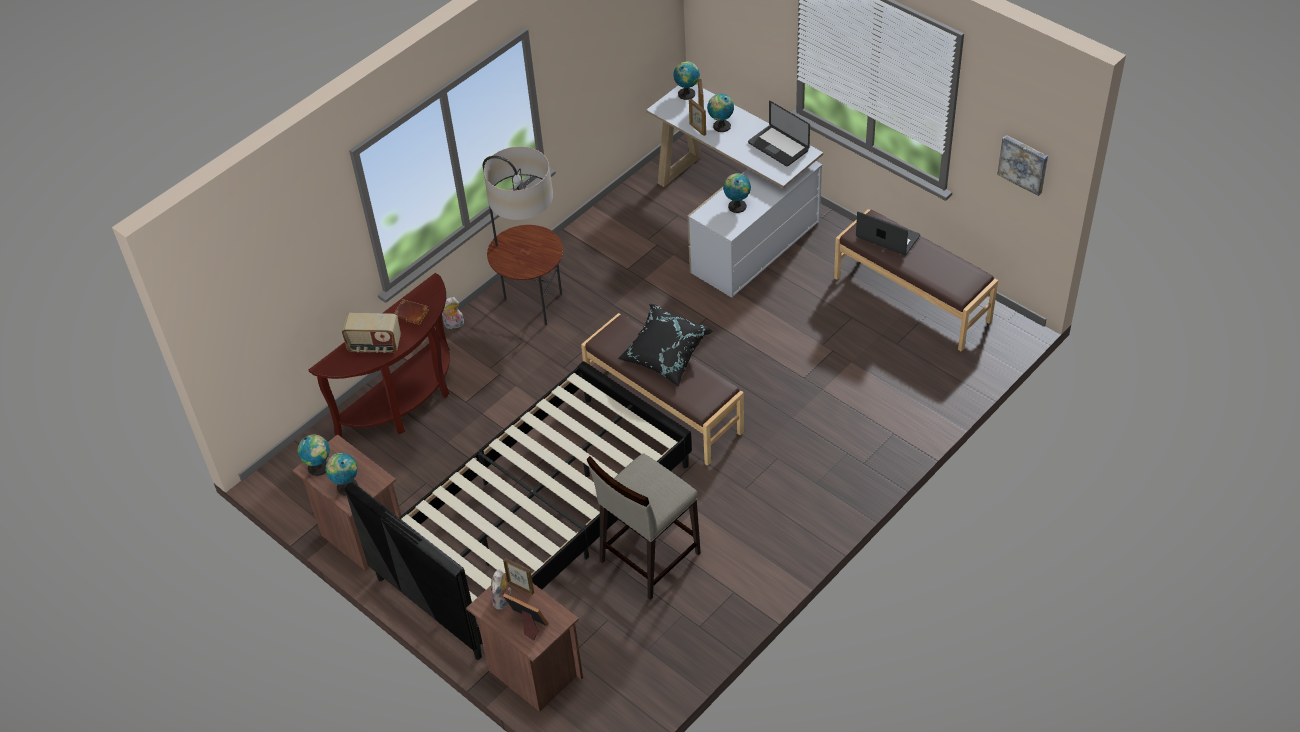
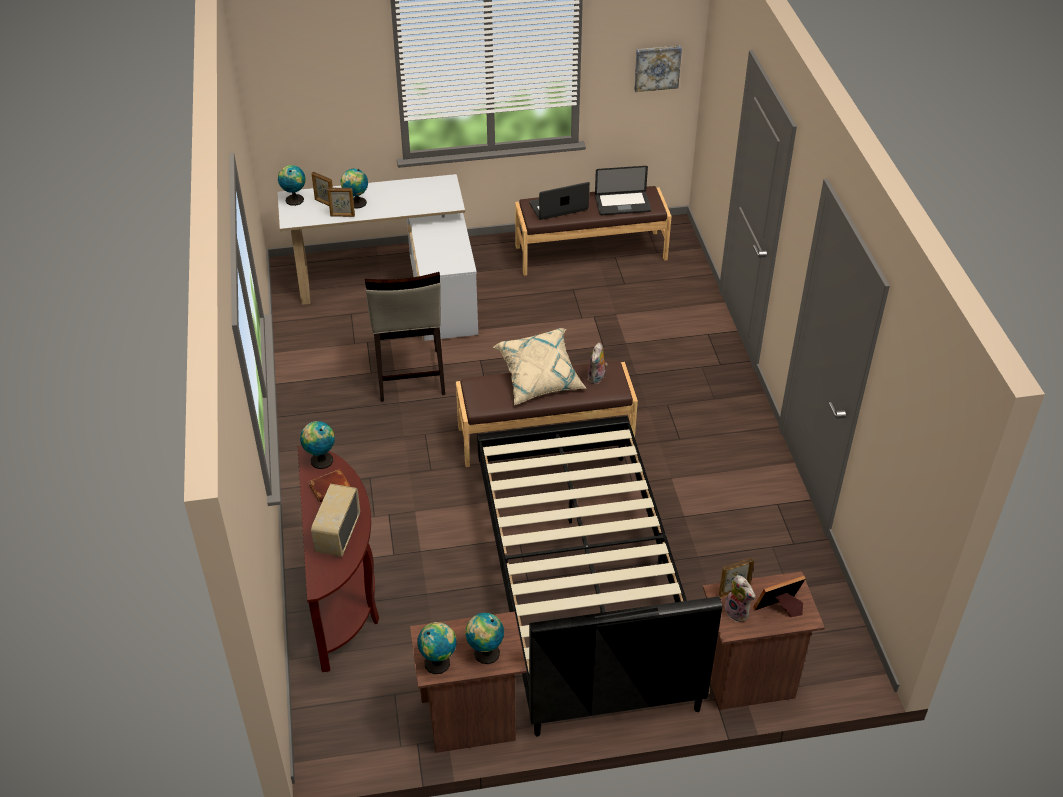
camera: 55 degrees left, 5 degrees down
(374, 346) = (337, 534): radio -> radio turned 150 degrees clockwise
(454, 325) = (294, 512): plush toy -> plush toy (597, 378)
(532, 304) = (336, 449): floor lamp -> none
(648, 557) = (693, 533): beige stool -> beige stool (409, 376)
(665, 356) = (539, 379): black pillow -> beige pillow
(737, 205) = (442, 248): globe -> globe (320, 460)
(778, 147) = (420, 190): laptop -> laptop (622, 204)

